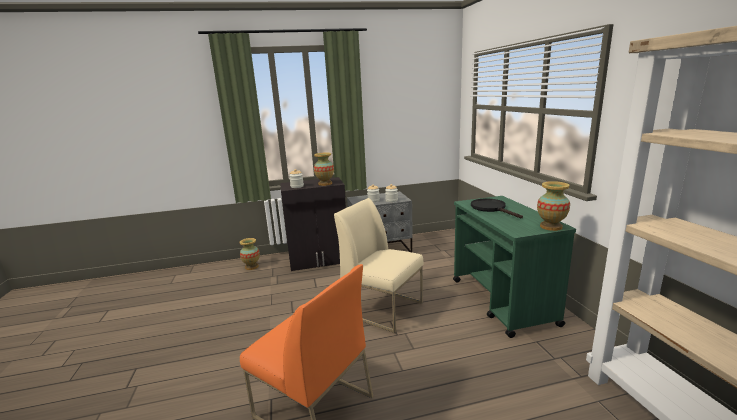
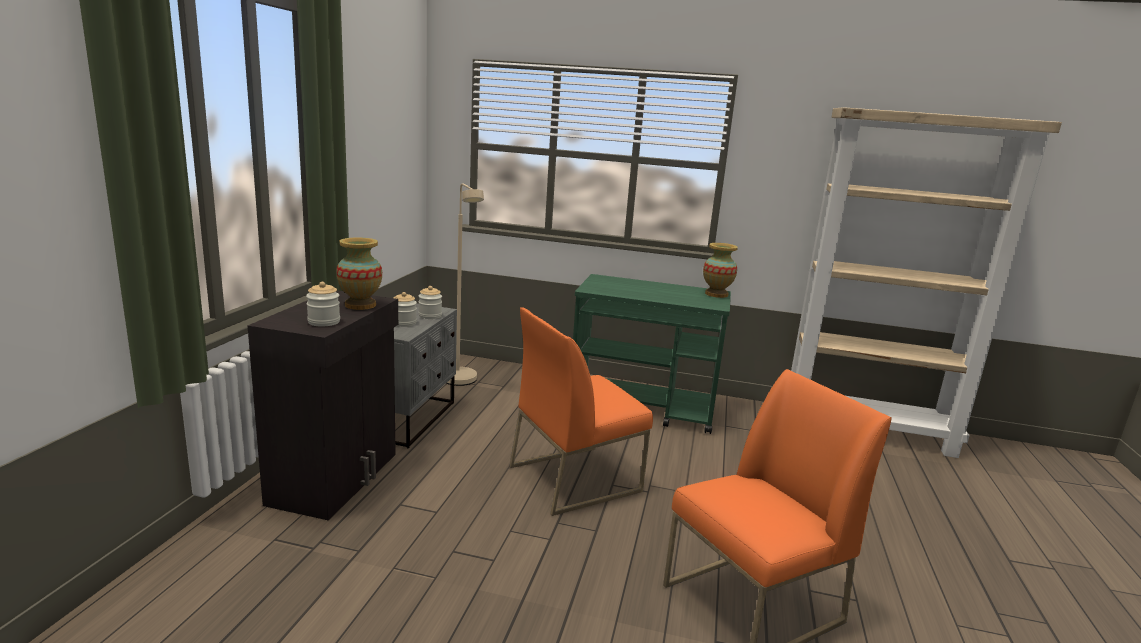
camera: 65 degrees left, 0 degrees up
(252, 267) = (215, 565): vase -> none
(383, 308) = (575, 478): beige chair -> orange chair
(436, 247) = (461, 382): none -> beige floor lamp
(491, 208) = (631, 290): black frying pan -> none

